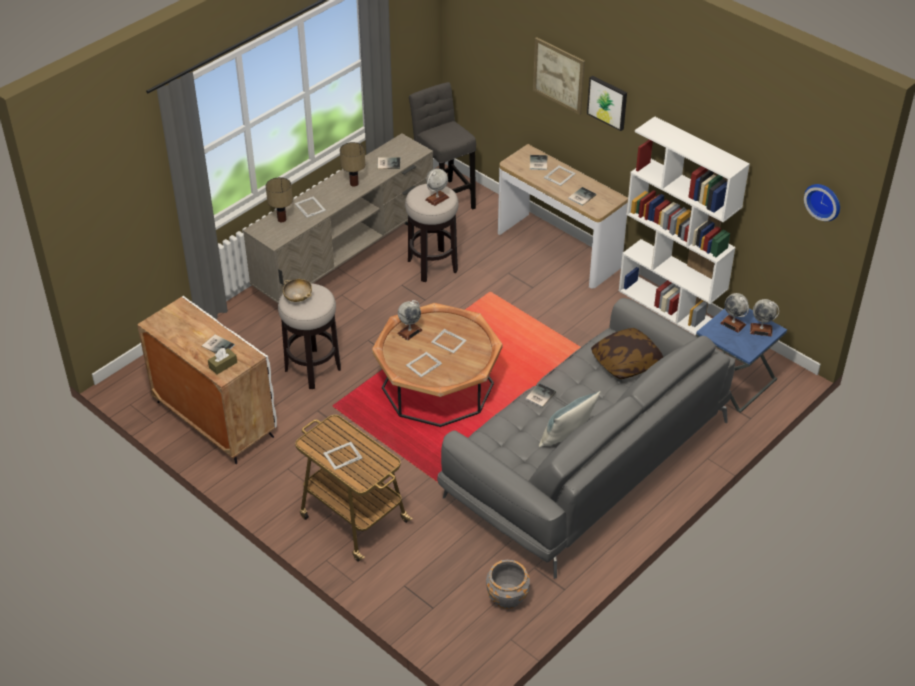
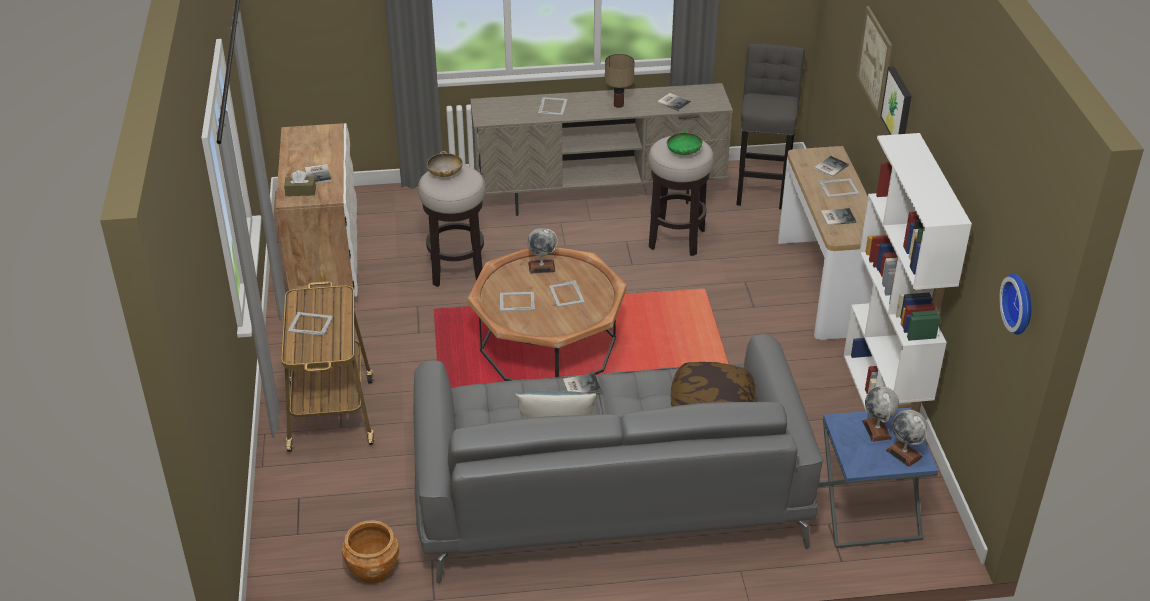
camera: 40 degrees right, 5 degrees down
(281, 219) = (514, 105): table lamp -> none
(437, 198) = (683, 153): globe -> green bowl
(507, 597) = (372, 569): grey planter -> brown planter

